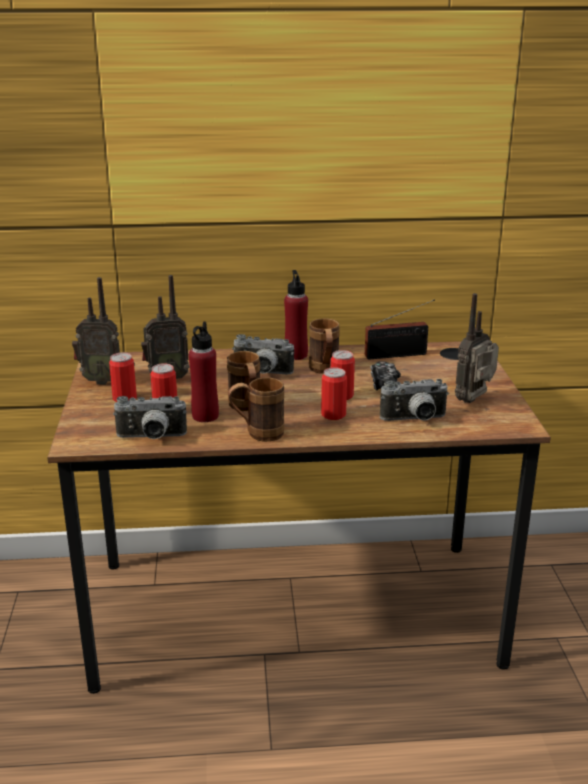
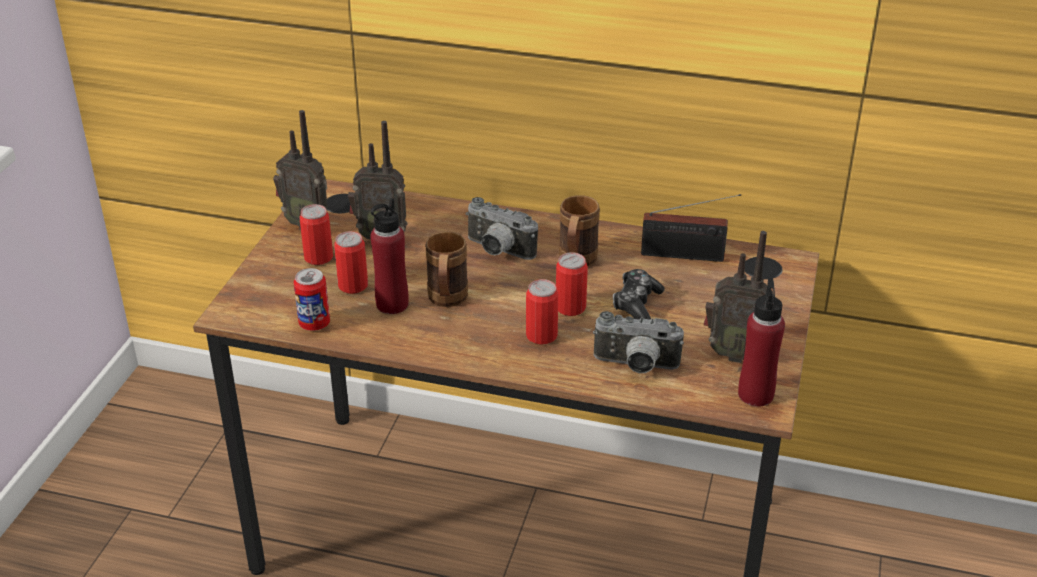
camera: 20 degrees right, 10 degrees up
(151, 438) = (314, 324): camera -> can
(257, 434) = (434, 345): brown mug -> none
(296, 355) = (556, 229): red bottle -> red bottle (755, 394)
(475, 401) = (733, 353): radio -> radio turned 135 degrees counterclockwise

